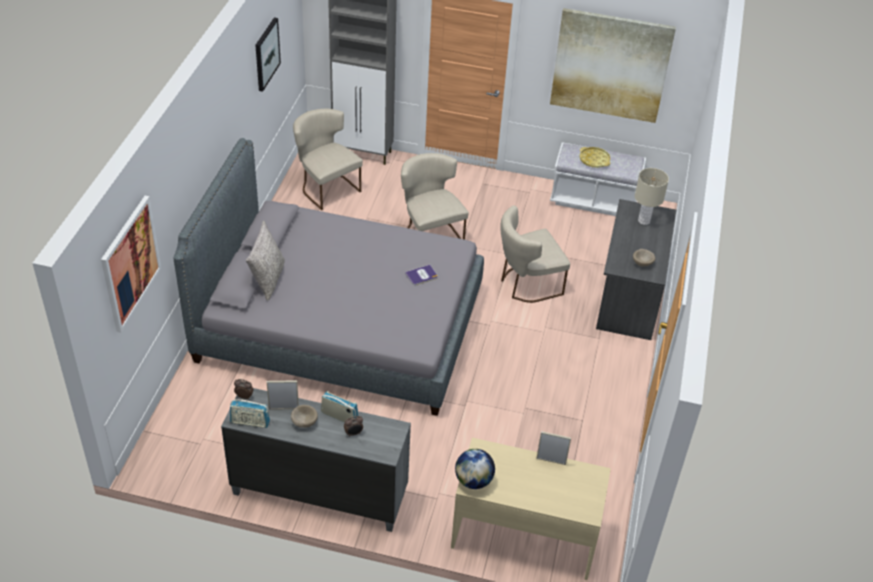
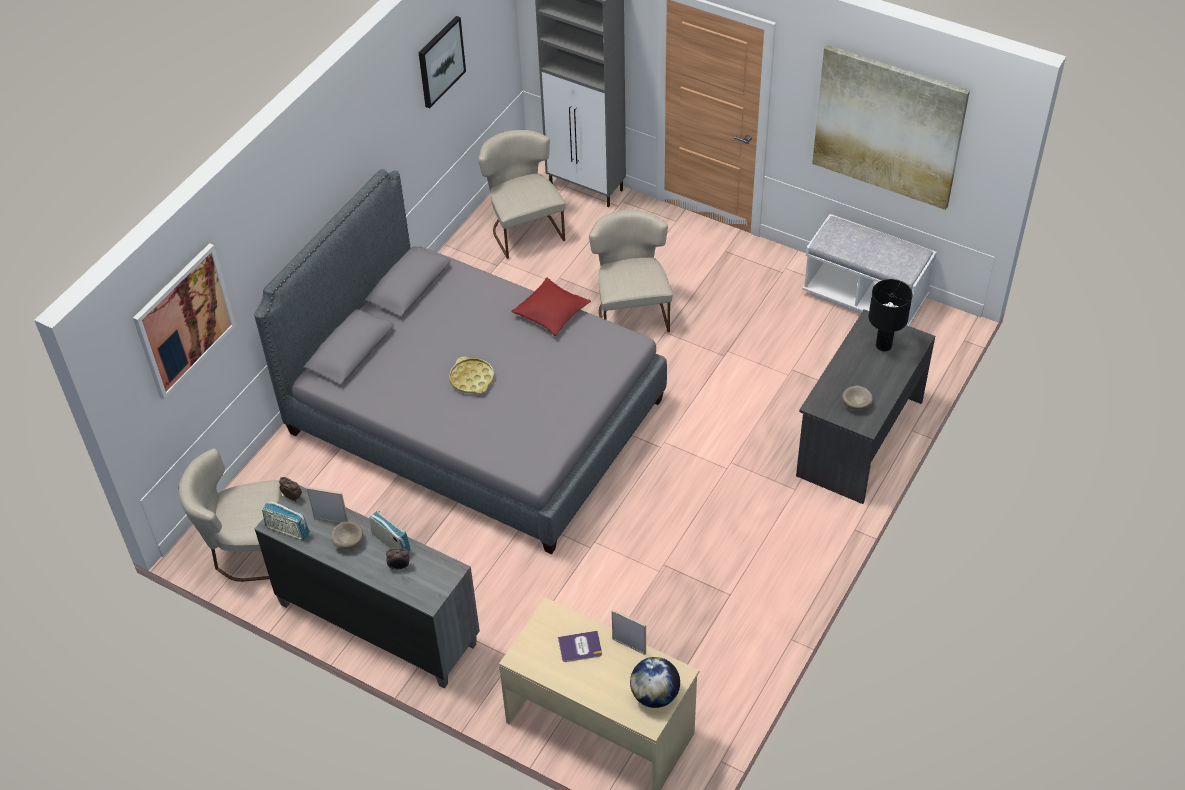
camera: 20 degrees right, 5 degrees up
(268, 279) = (382, 349): grey pillow -> none
(390, 233) = (551, 312): none -> red pillow
(421, 275) = (568, 375): book -> book (580, 647)
(473, 480) = (526, 652): globe -> globe (655, 695)
(526, 284) = (729, 400): beige chair -> beige chair (247, 551)
(594, 160) = (861, 246): yellow tray -> yellow tray (472, 379)
(644, 220) = (883, 345): beige table lamp -> black table lamp

